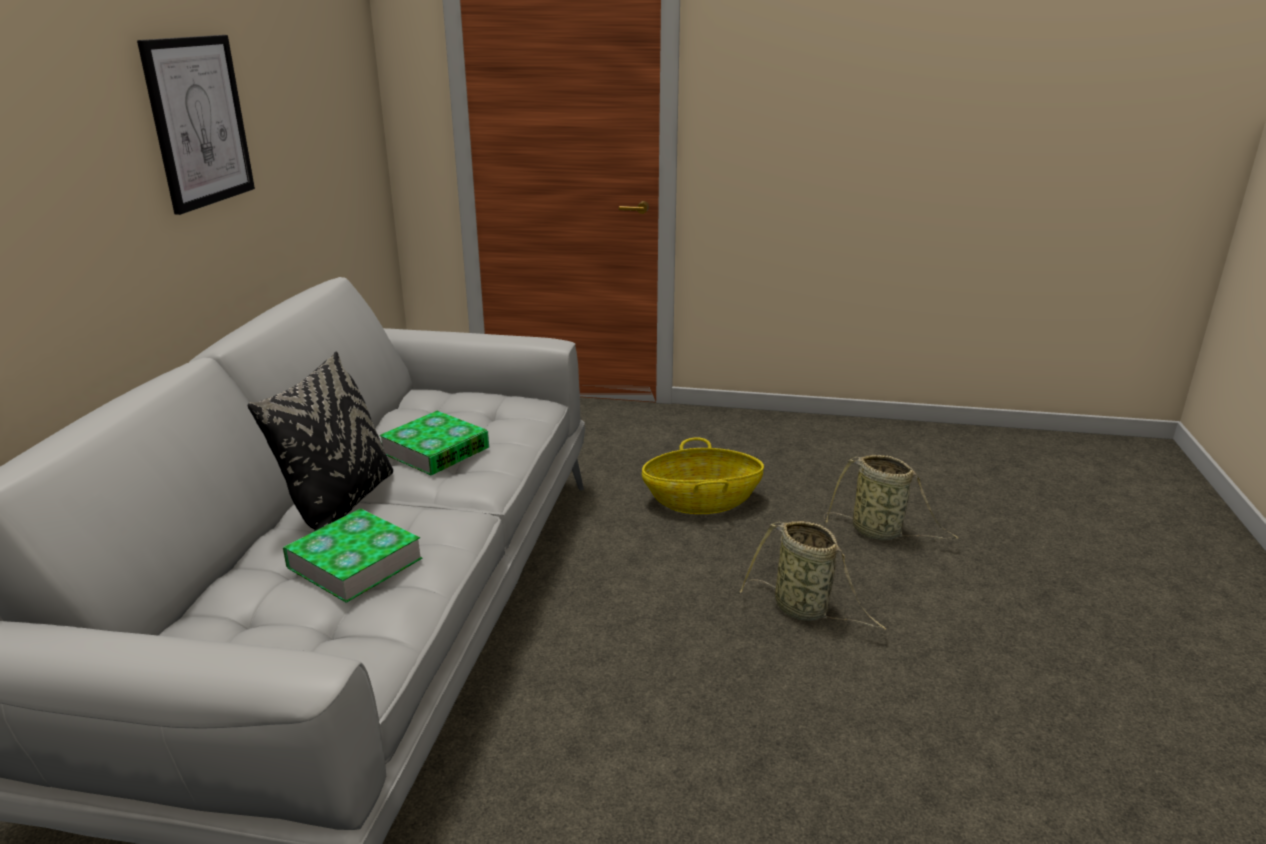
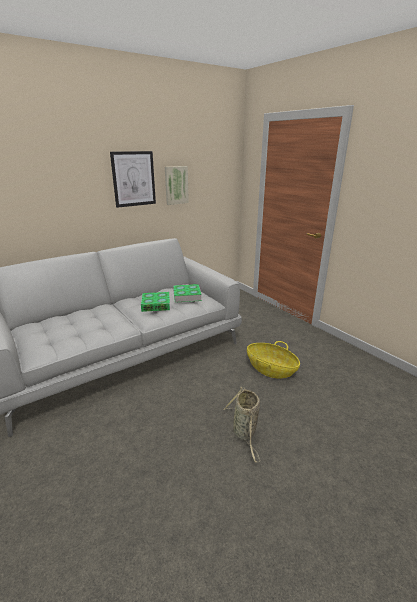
camera: 45 degrees right, 0 degrees up
(280, 131) = (176, 185): none -> picture
(341, 505) = (110, 310): black pillow -> none
(355, 562) = (82, 327): book -> book (187, 296)
(880, 532) = (328, 424): basket -> none

